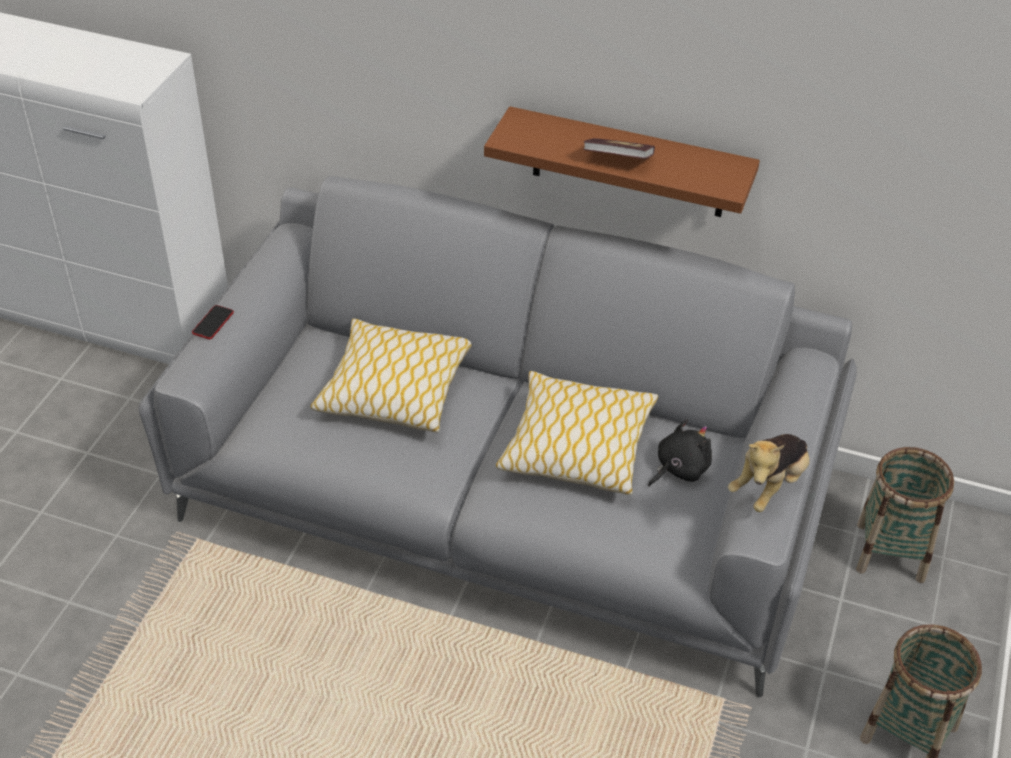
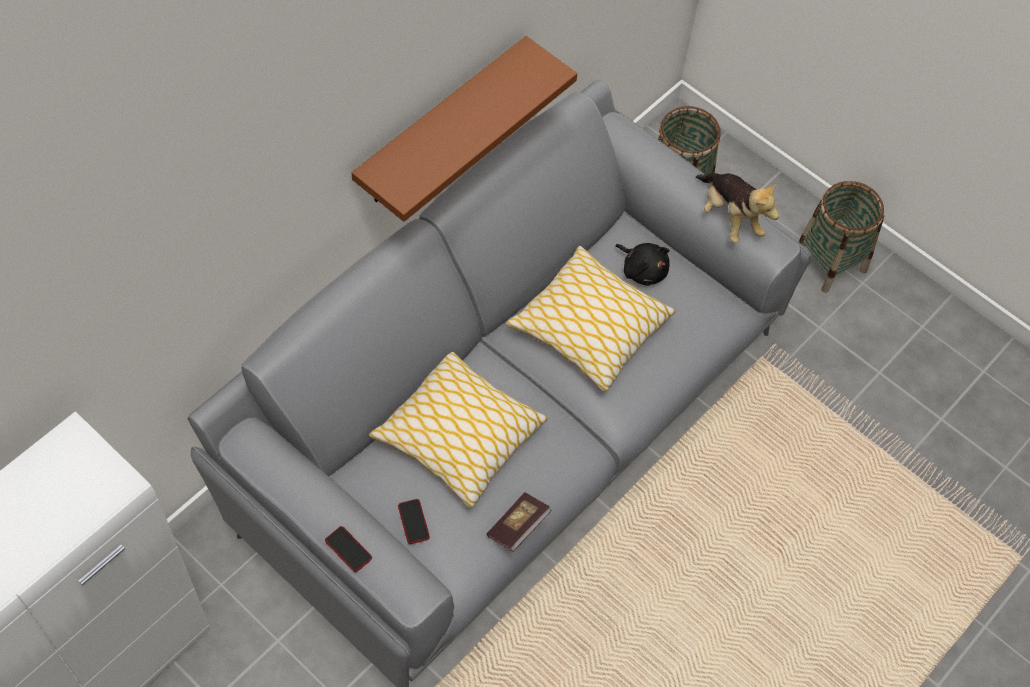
camera: 70 degrees left, 15 degrees up
(288, 387) = (413, 522): none -> phone
(618, 160) = (478, 128): book -> book (518, 527)
(679, 469) = (643, 270): black plush toy -> black plush toy turned 150 degrees clockwise

